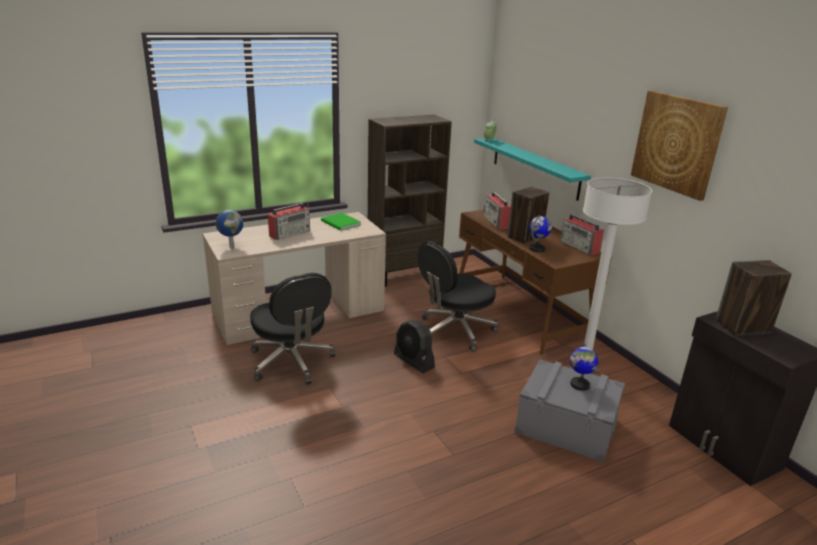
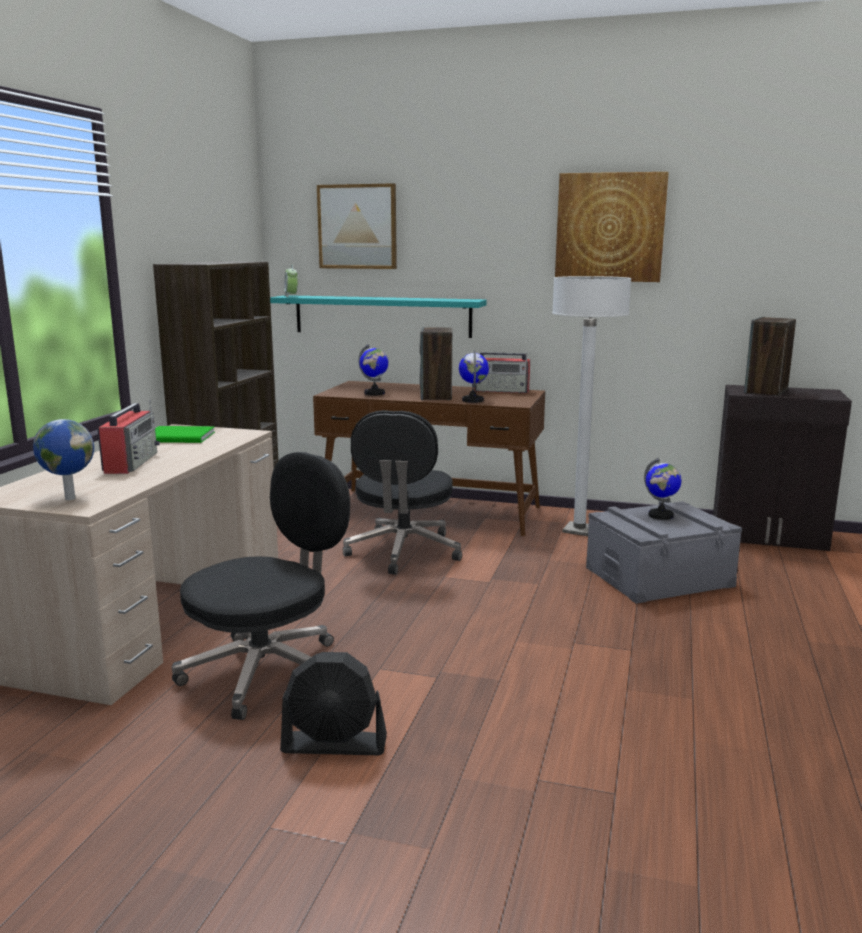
camera: 45 degrees left, 10 degrees down
(292, 362) = (268, 671): black office chair -> black office chair turned 60 degrees counterclockwise
(414, 361) = (419, 596): black fan -> black fan (334, 744)
(496, 222) = (374, 393): radio -> globe
(531, 101) = (357, 227): none -> picture

